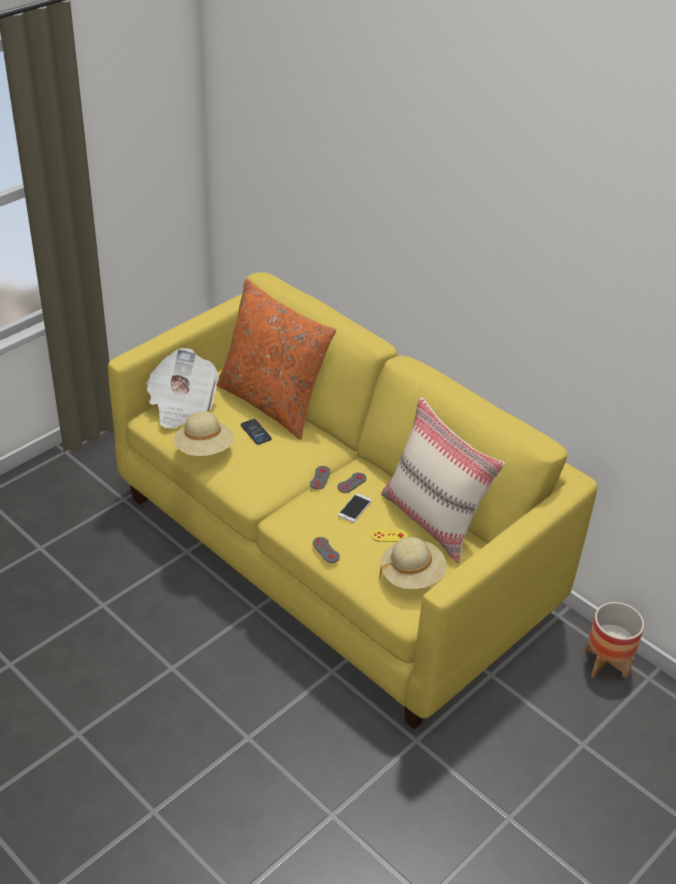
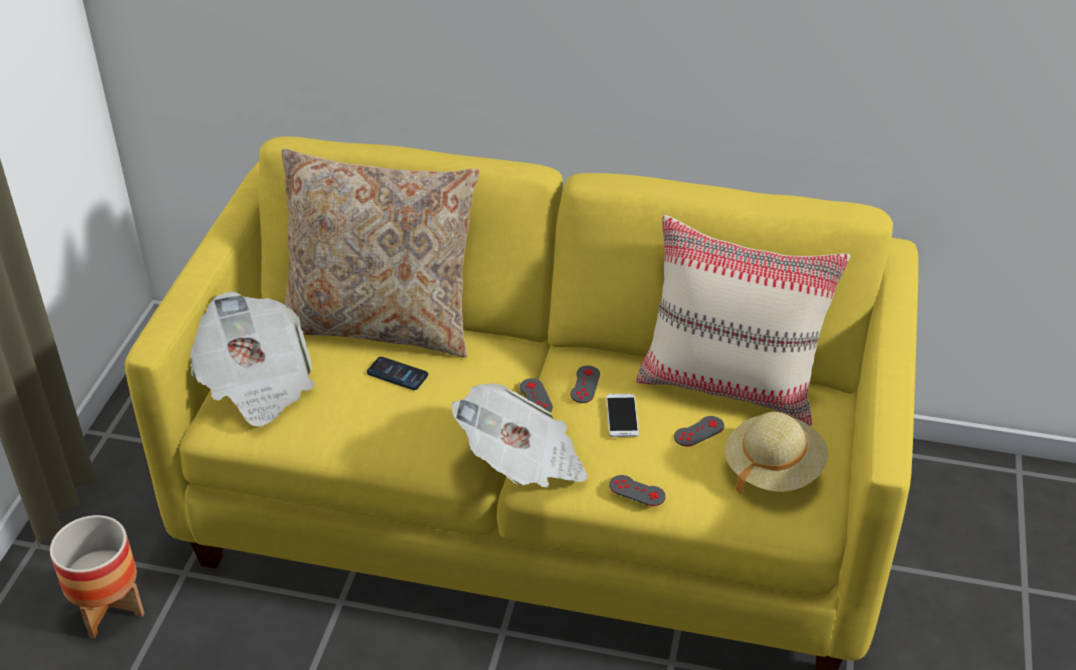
camera: 30 degrees left, 0 degrees up
(204, 449) = (345, 431): beige hat -> none
(272, 402) = (381, 324): orange pillow -> beige pillow
(280, 507) = (522, 463): none -> newspaper
(389, 536) = (699, 431): yellow game controller -> grey game controller
(606, 663) = (963, 478): planter -> planter (109, 608)

